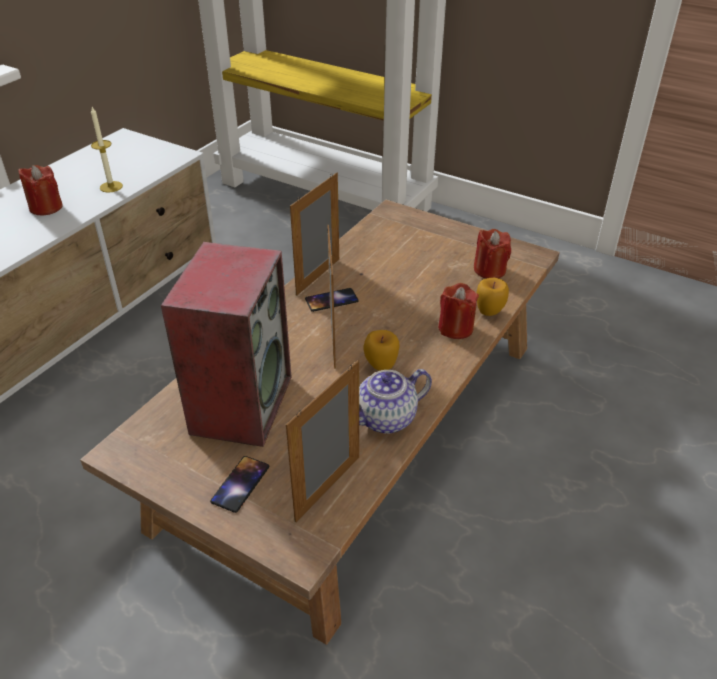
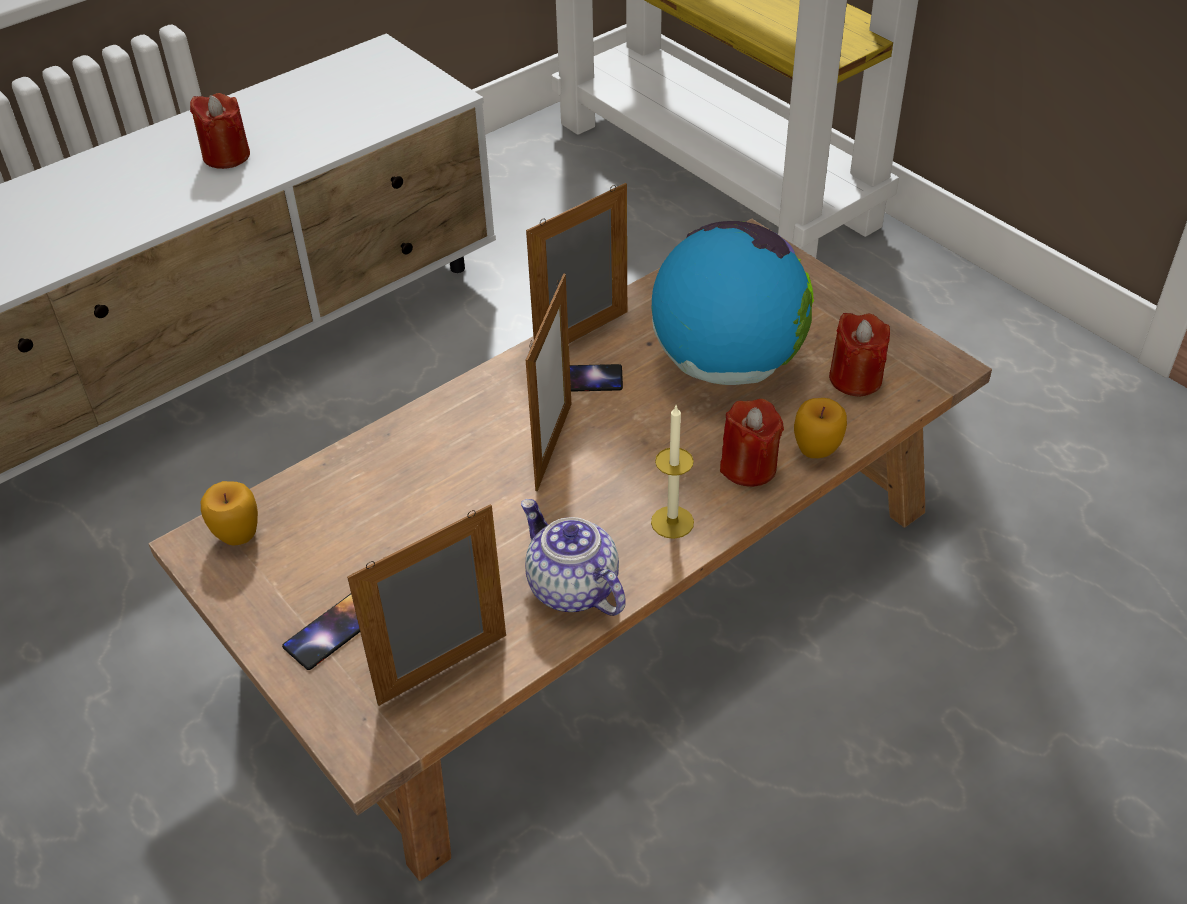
camera: 20 degrees right, 5 degrees up
(111, 187) = (327, 136): candle -> candle (672, 522)
(241, 403) = (383, 513): speaker -> none
(381, 366) = (605, 503): apple -> apple (237, 535)
(386, 419) = (571, 588): teapot -> teapot turned 60 degrees clockwise
(413, 276) = (727, 365): none -> globe

